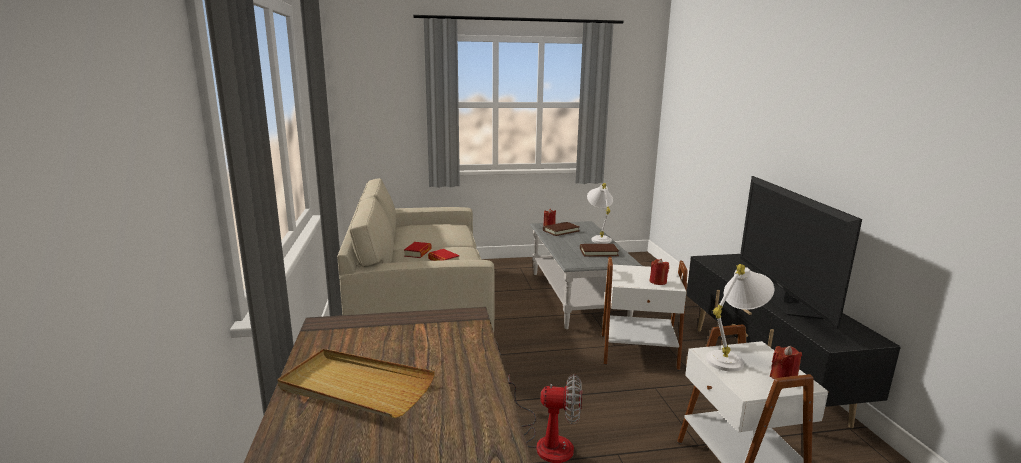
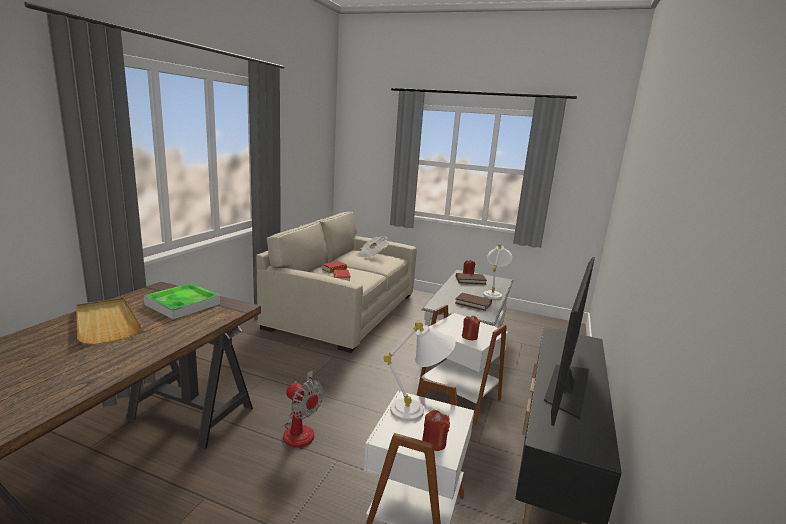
camera: 30 degrees right, 0 degrees up
(399, 334) = (182, 304): none -> tray
(430, 228) = (371, 255): none -> newspaper

